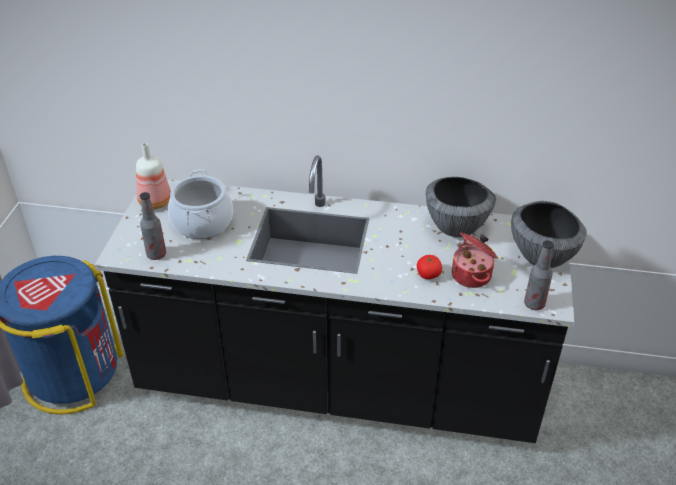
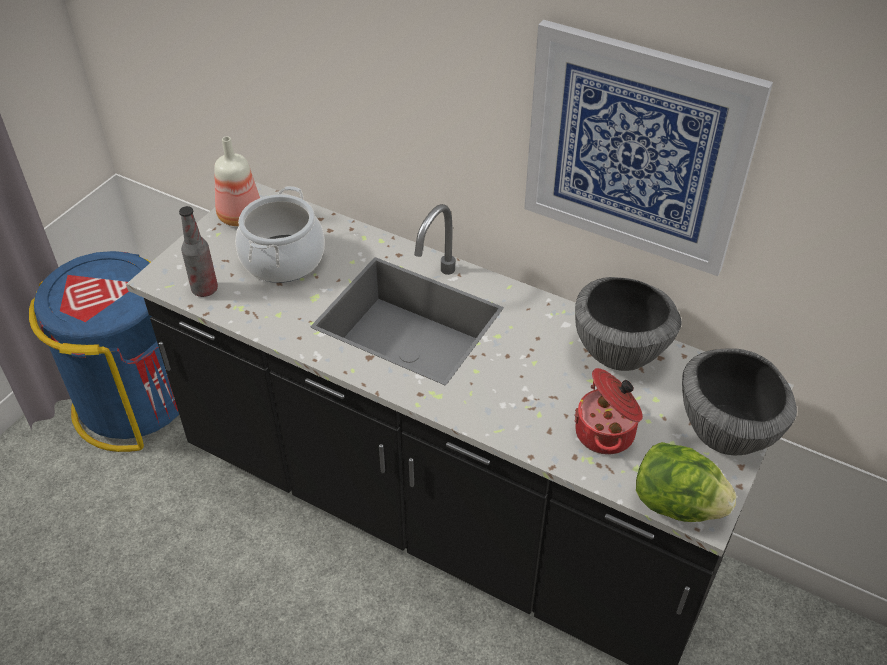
camera: 20 degrees right, 5 degrees up
(428, 275) = (543, 414): tomato -> none
(446, 89) = (636, 150): none -> picture
(534, 304) = (676, 504): bottle -> lettuce

